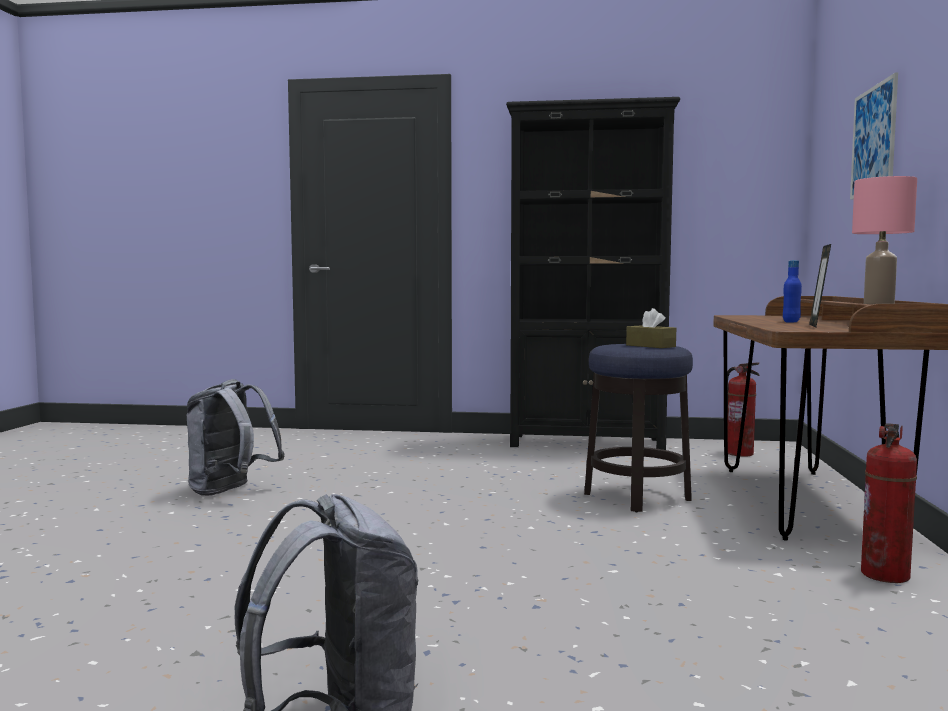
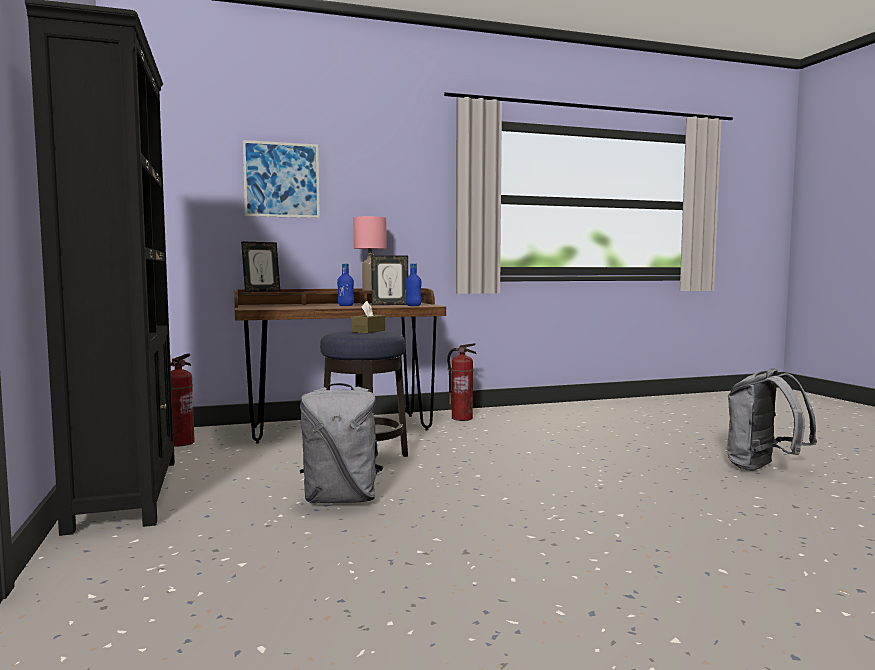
camera: 115 degrees left, 0 degrees up
(230, 491) = (548, 639): grey backpack -> grey backpack (341, 499)
(779, 327) = (413, 306): none -> blue bottle
(823, 299) = (261, 291): none -> picture frame

